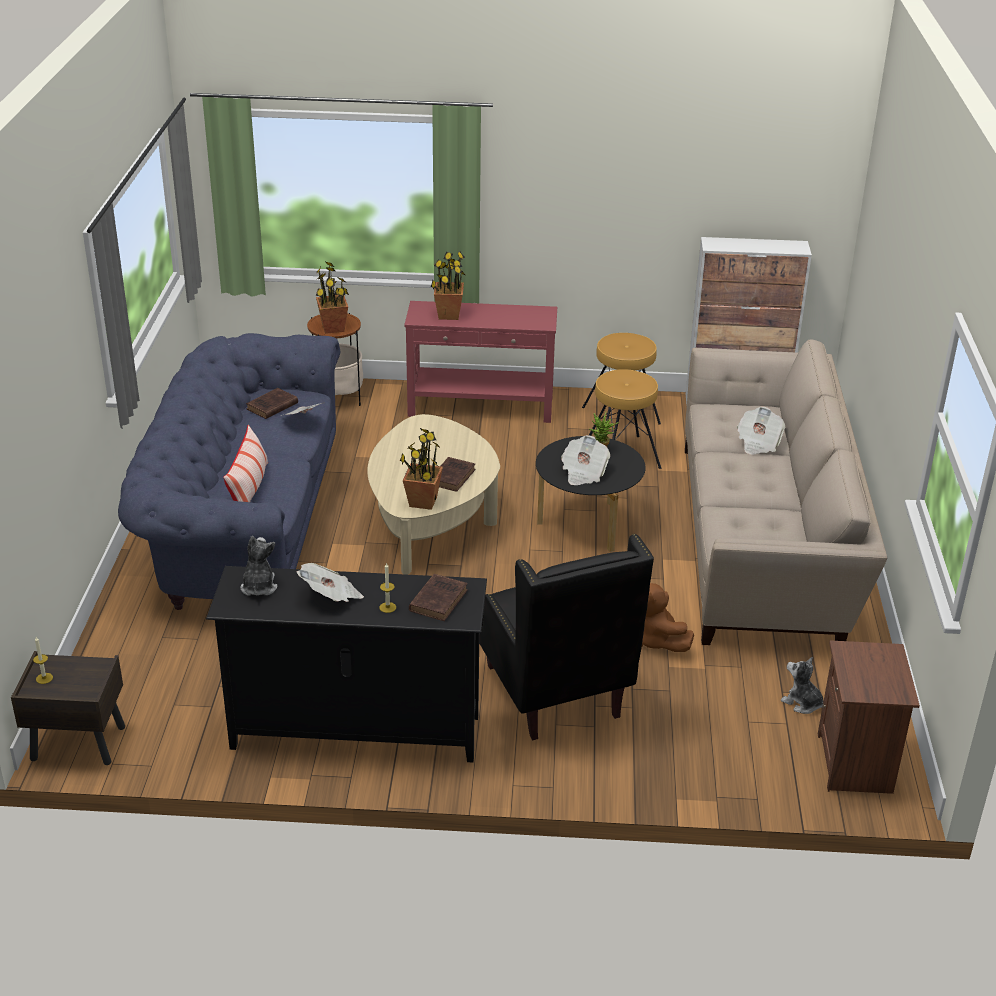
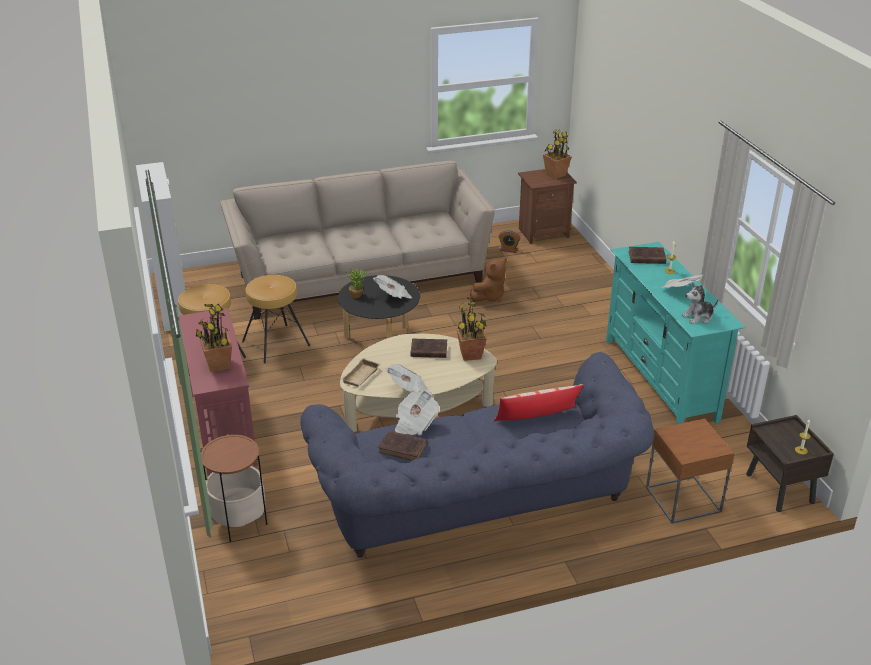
camera: 110 degrees left, 0 degrees up
(134, 657) = (683, 499): none -> brown side table
(333, 328) = (240, 449): potted plant -> potted plant (555, 174)
(355, 732) = (661, 380): black tv stand -> turquoise tv stand
(432, 428) = (362, 376): none -> beige tray
(553, 692) = (564, 321): black armchair -> none
(758, 443) = (319, 238): newspaper -> newspaper (408, 388)
(802, 703) = (509, 249): plush toy -> alarm clock

